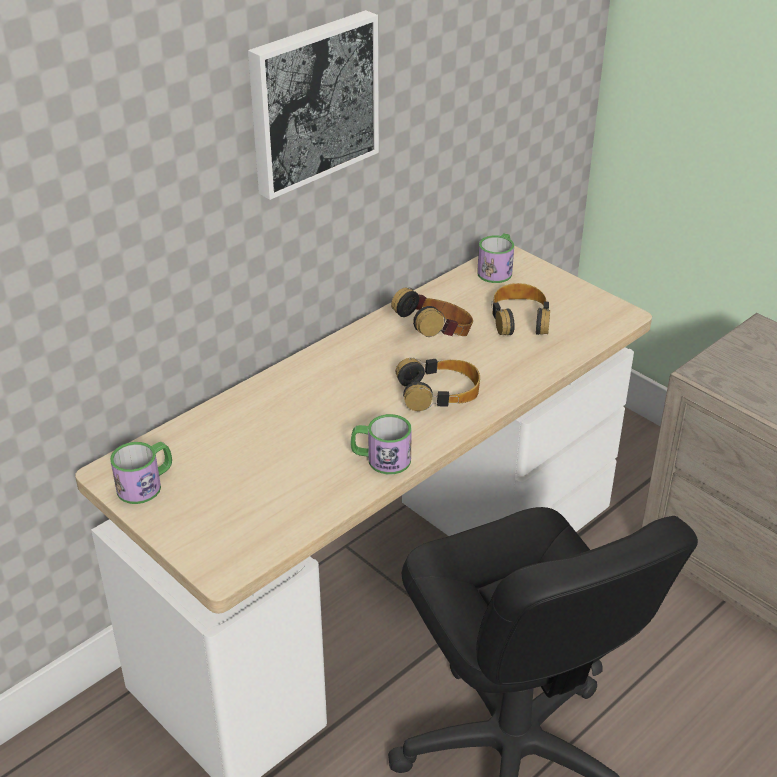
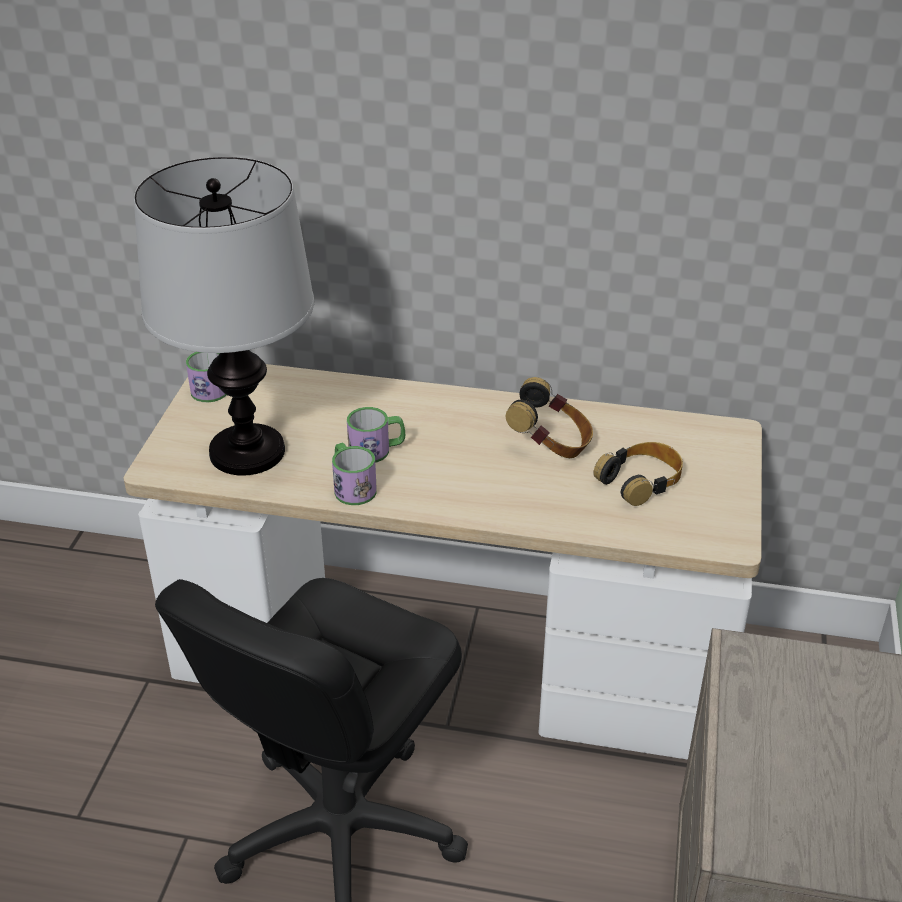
camera: 55 degrees right, 0 degrees up
(264, 500) = (248, 451): none -> table lamp
(311, 102) = (496, 151): picture -> none
(439, 392) = (474, 479): headphones -> none
(497, 270) = (703, 435): mug -> mug (377, 450)

